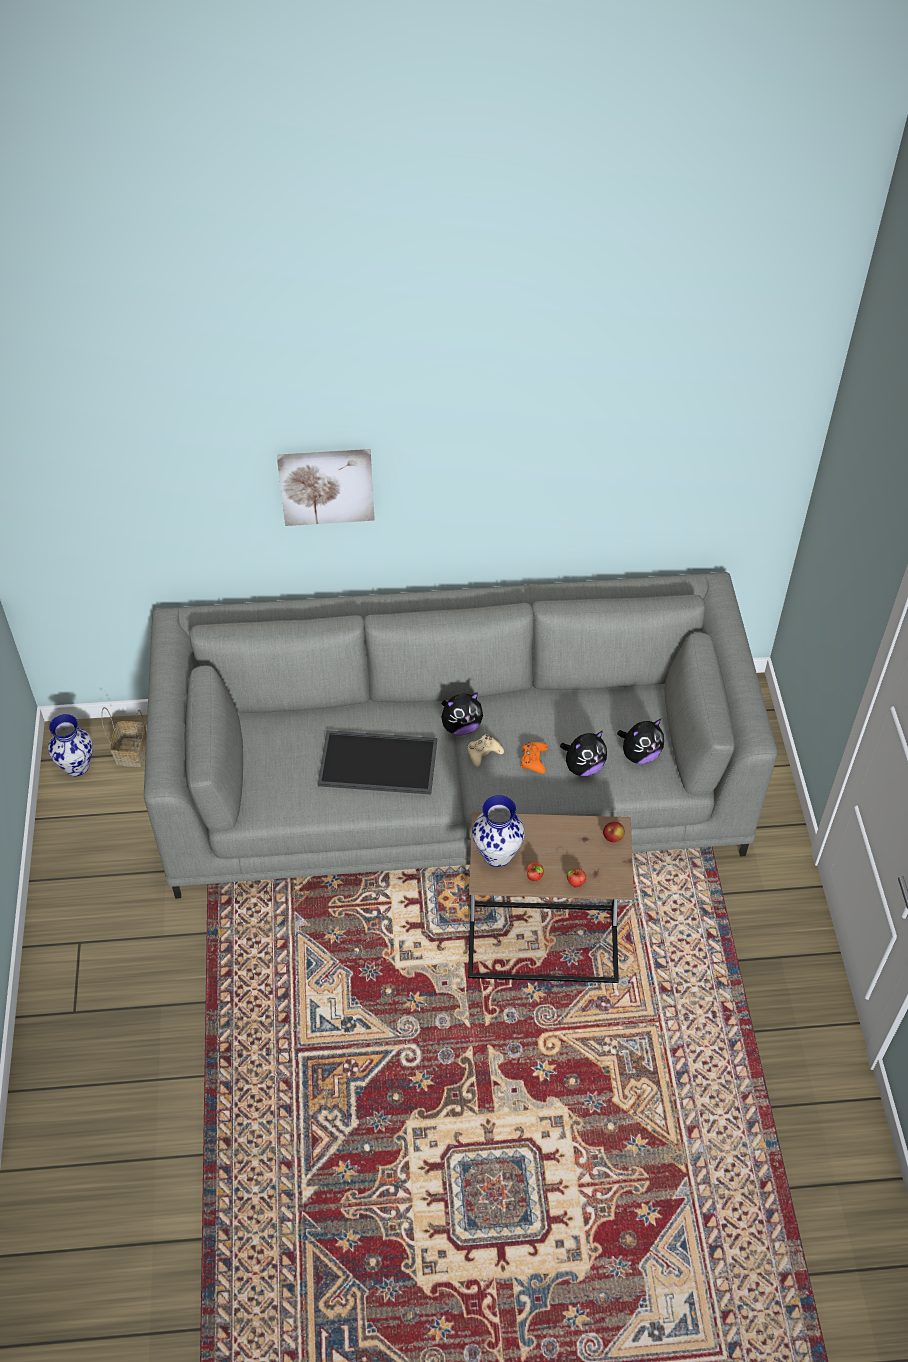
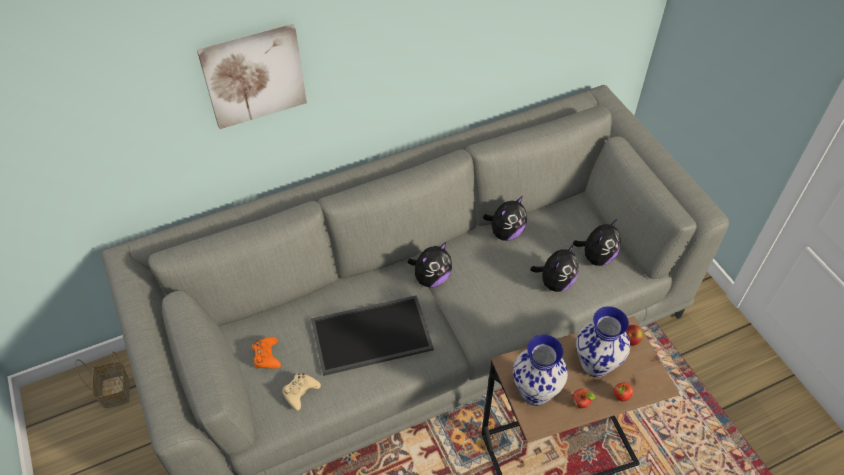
camera: 20 degrees left, 0 degrees up
(77, 765) = (65, 421): vase -> vase (595, 363)
(483, 753) = (463, 296): beige game controller -> beige game controller (300, 392)
(533, 760) = (510, 289): orange game controller -> orange game controller (266, 356)
(558, 703) = (505, 232): none -> plush toy

